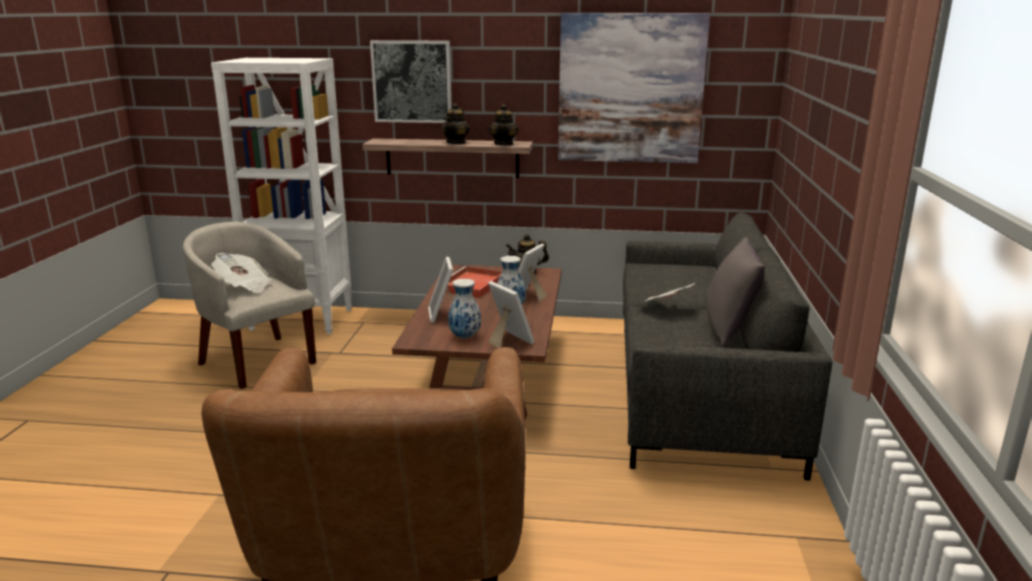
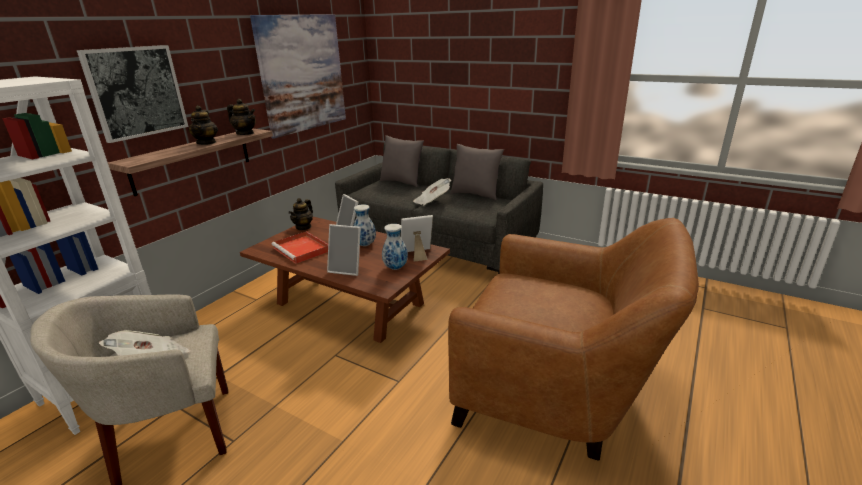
camera: 65 degrees left, 5 degrees up
(456, 142) = (206, 143): teapot -> teapot turned 45 degrees clockwise
(710, 277) = (402, 182): none -> grey pillow

